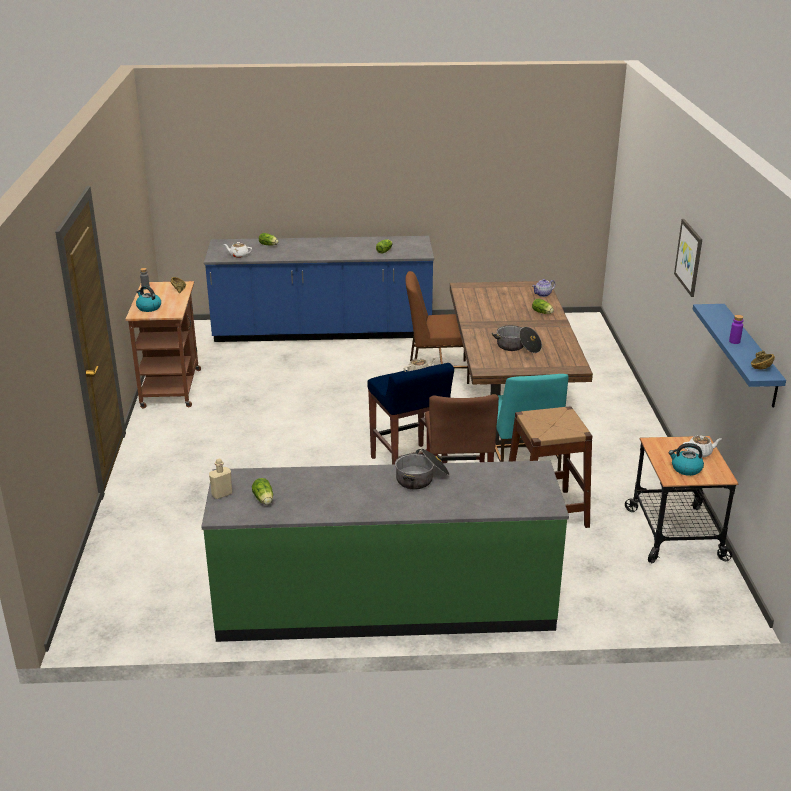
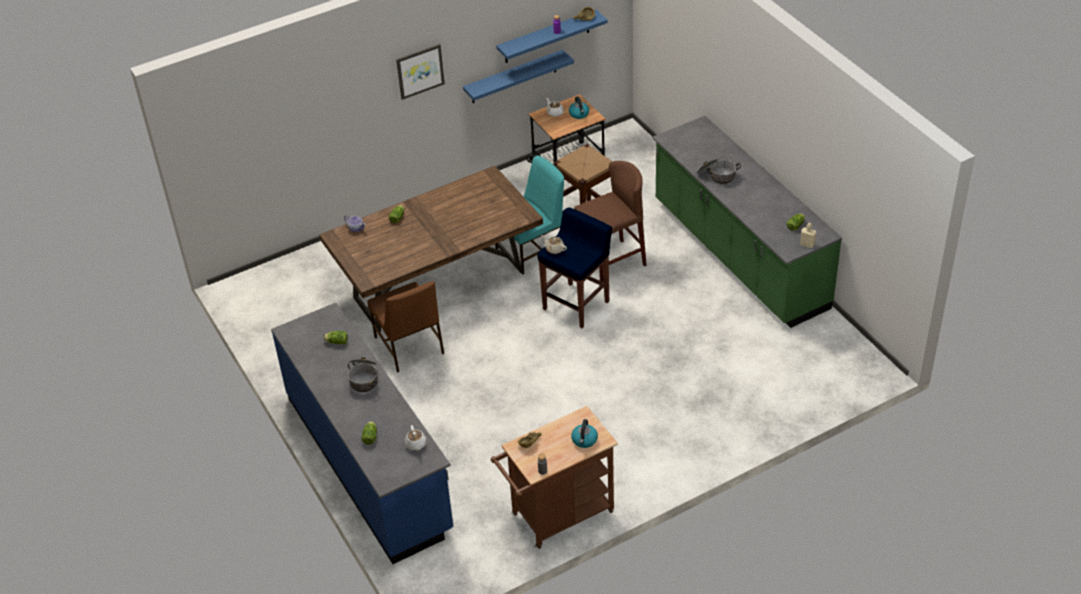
camera: 115 degrees left, 15 degrees up
(517, 347) = (476, 211): cooking pot -> cooking pot (364, 378)
(722, 372) = (514, 77): none -> blue shelf

